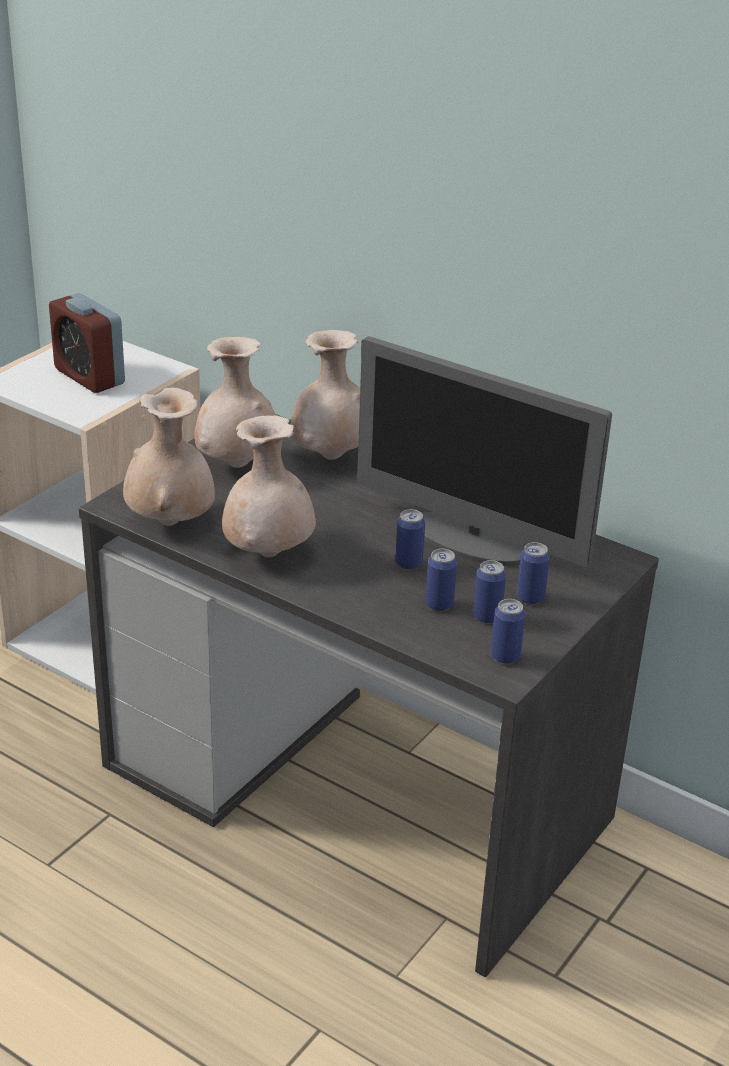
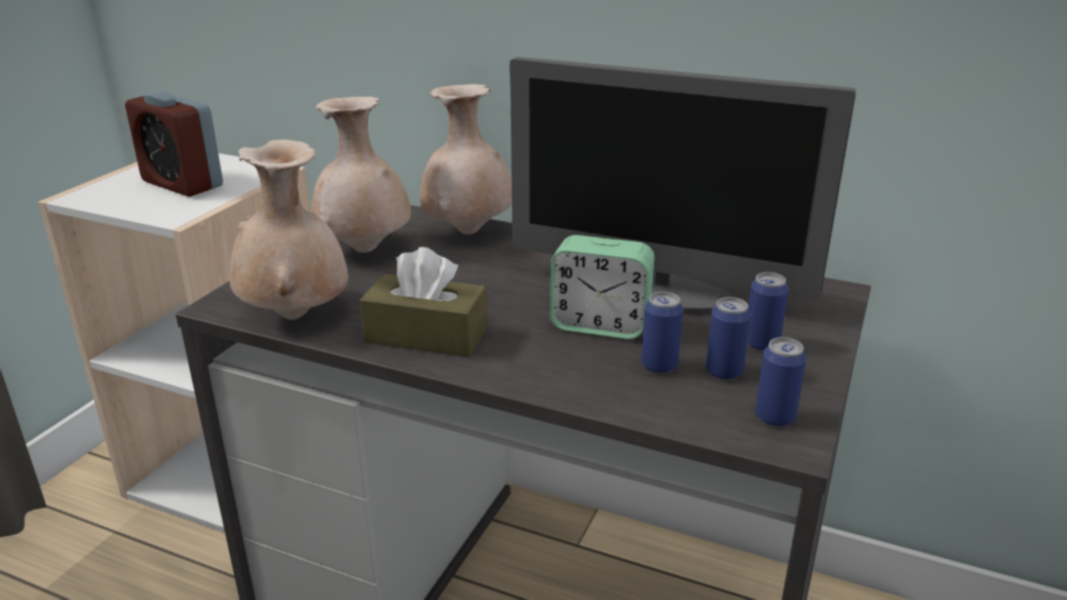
camera: 10 degrees left, 5 degrees down
(268, 553) = (426, 335): beige vase -> brown tissue box
(408, 563) = (600, 325): can -> alarm clock

